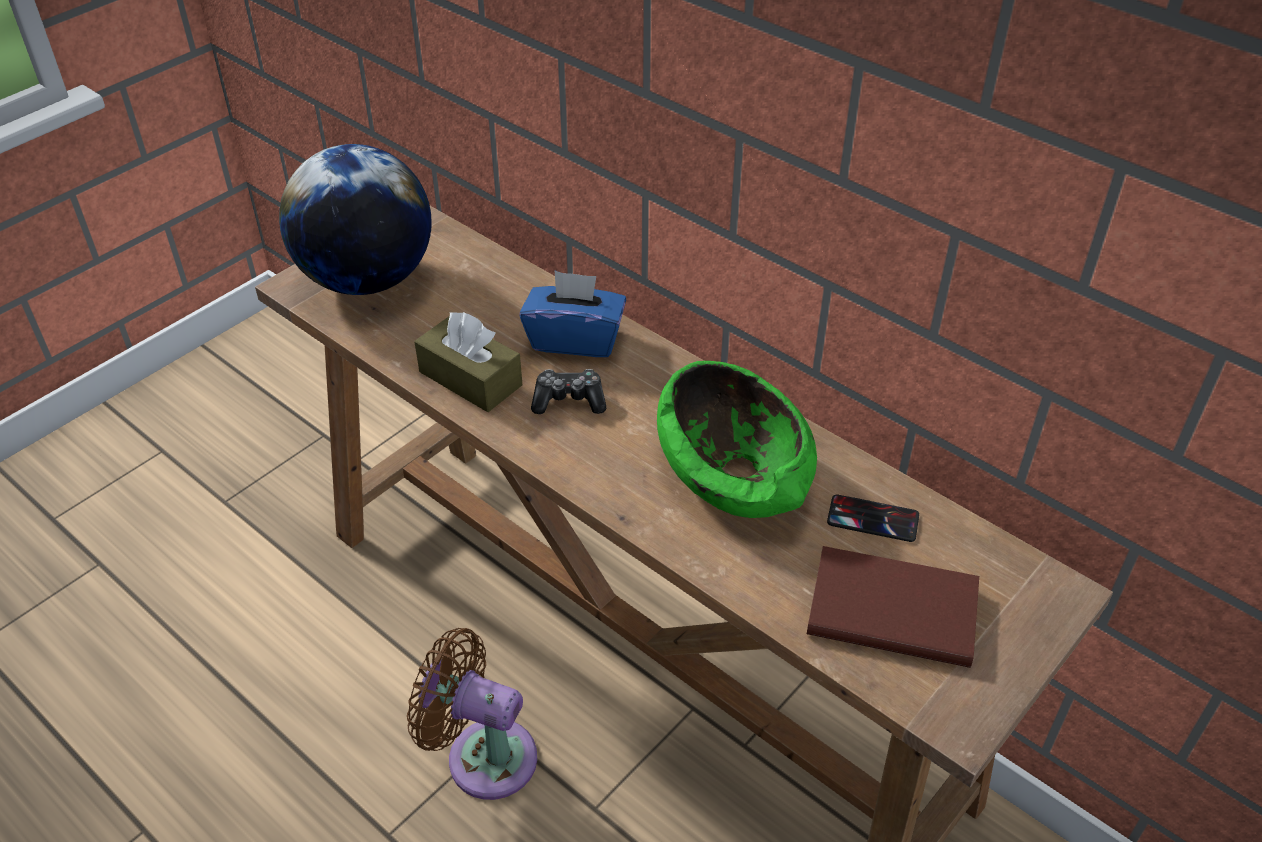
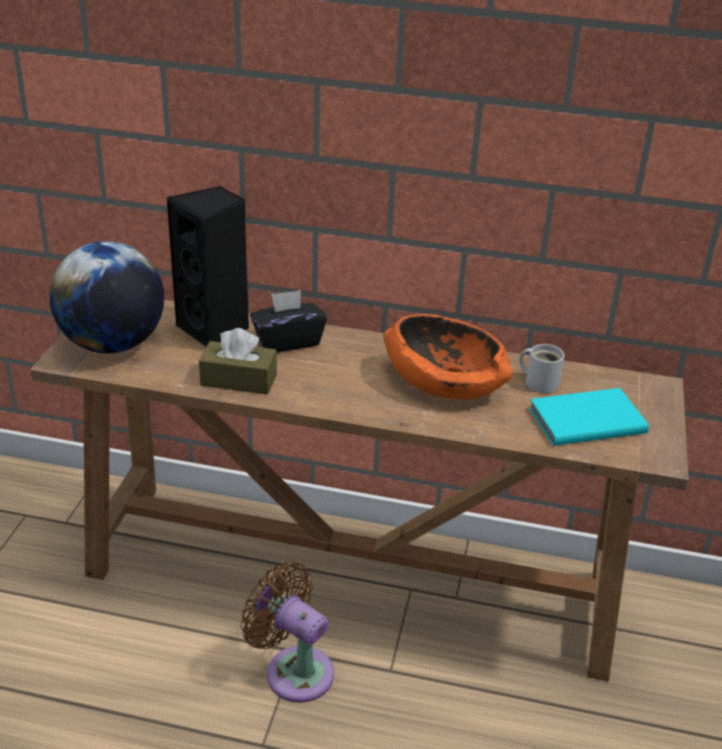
camera: 30 degrees left, 10 degrees down
(483, 755) = (294, 670): brown fan -> brown fan turned 45 degrees clockwise
(500, 294) = (215, 330): none -> black speaker
(569, 400) = (314, 374): game controller -> none
(575, 339) = (288, 341): blue tissue box -> black tissue box
(733, 472) = (444, 382): green bowl -> orange bowl
(873, 519) = (539, 382): phone -> white mug
(890, 607) = (584, 419): brown book -> turquoise book

